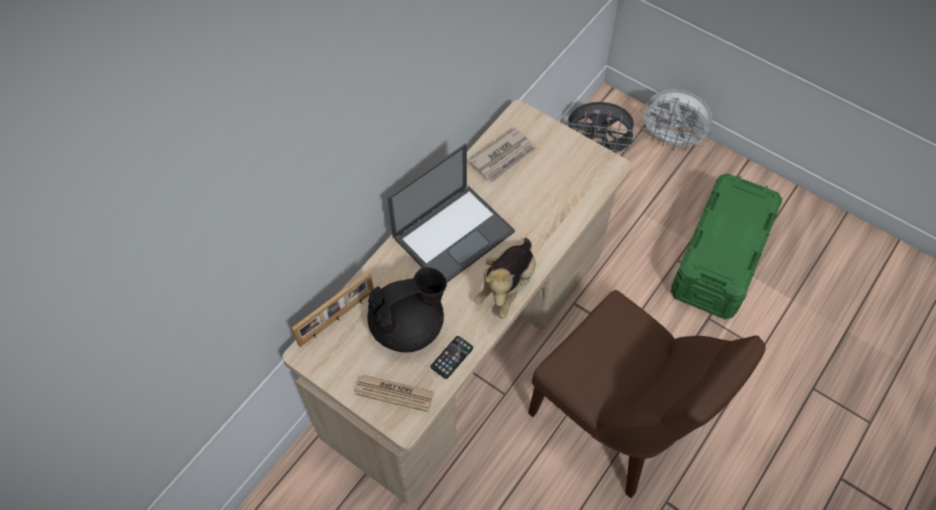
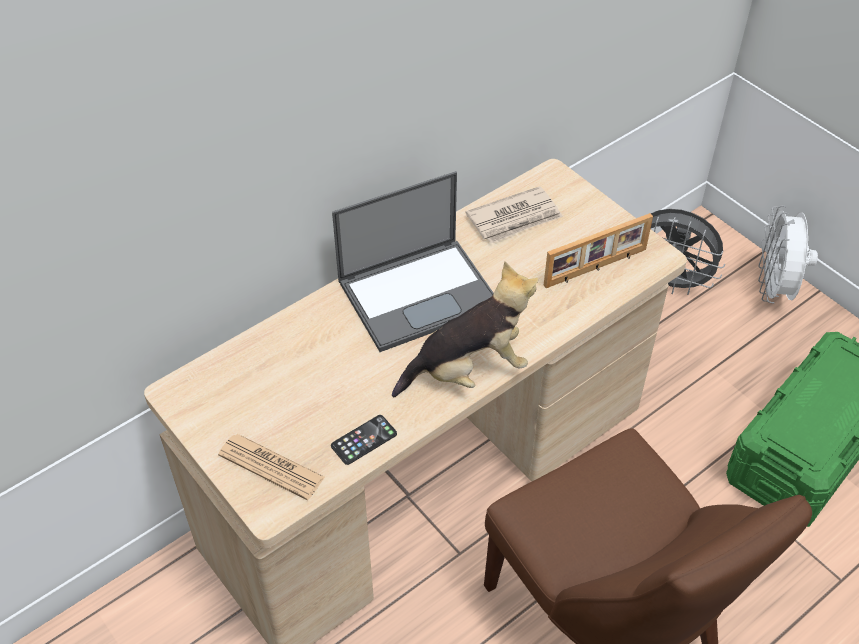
camera: 15 degrees right, 10 degrees down
(337, 318) = (232, 360): picture frame -> picture frame (596, 268)
(408, 326) = (320, 389): black teapot -> none
(507, 286) = (469, 370): plush toy -> plush toy turned 150 degrees counterclockwise
(671, 140) = (774, 289): white fan -> white fan turned 60 degrees clockwise

